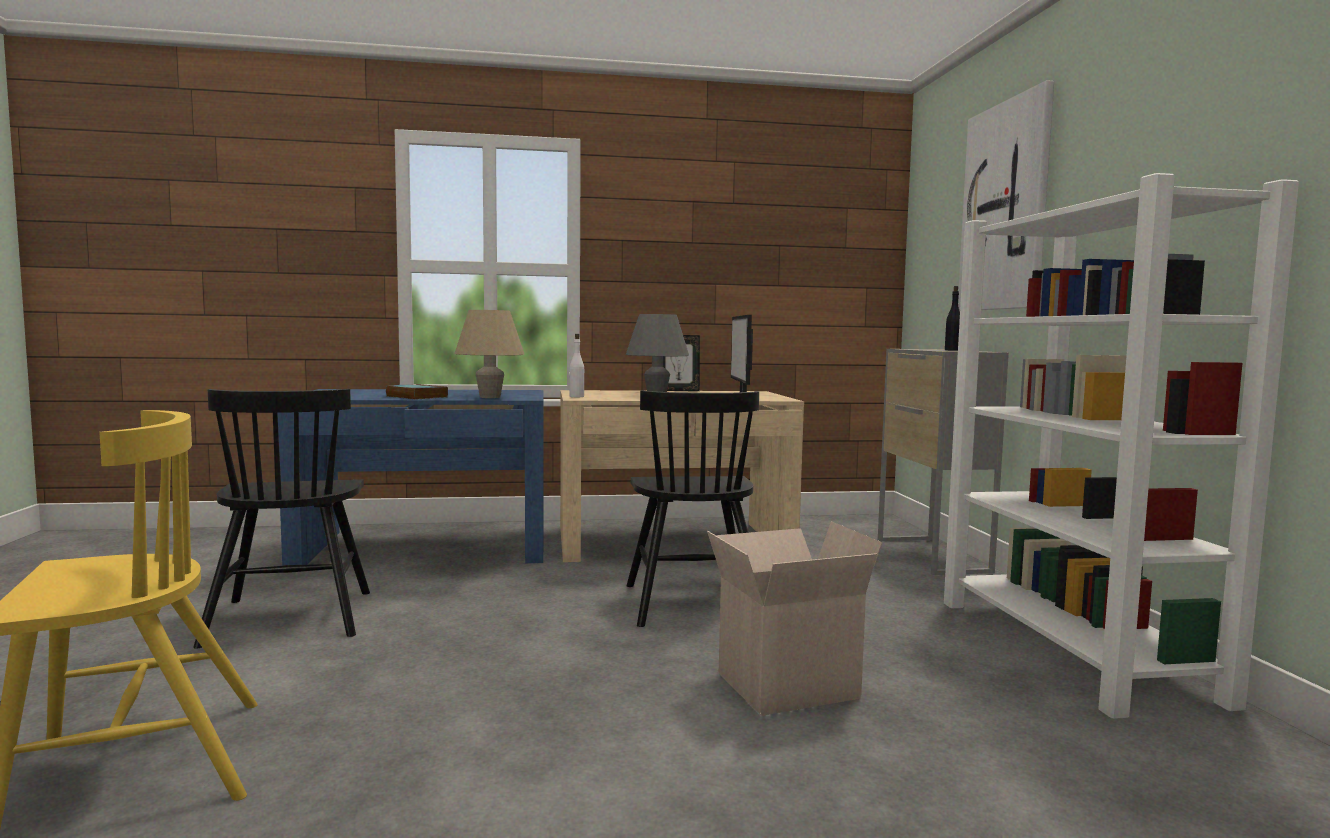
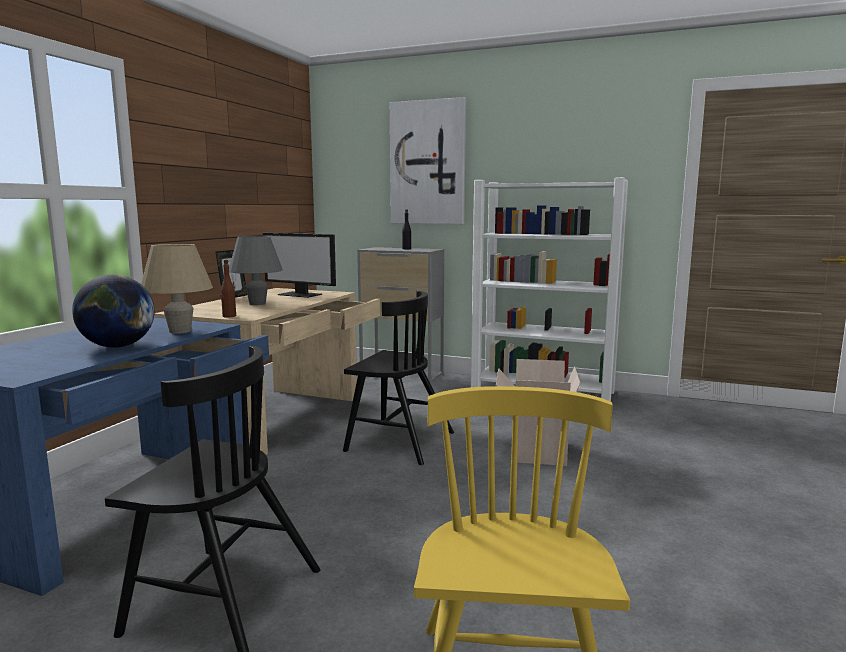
camera: 60 degrees left, 5 degrees up
(415, 396) = (117, 346): book -> globe
(576, 396) = (229, 316): white bottle -> brown bottle

